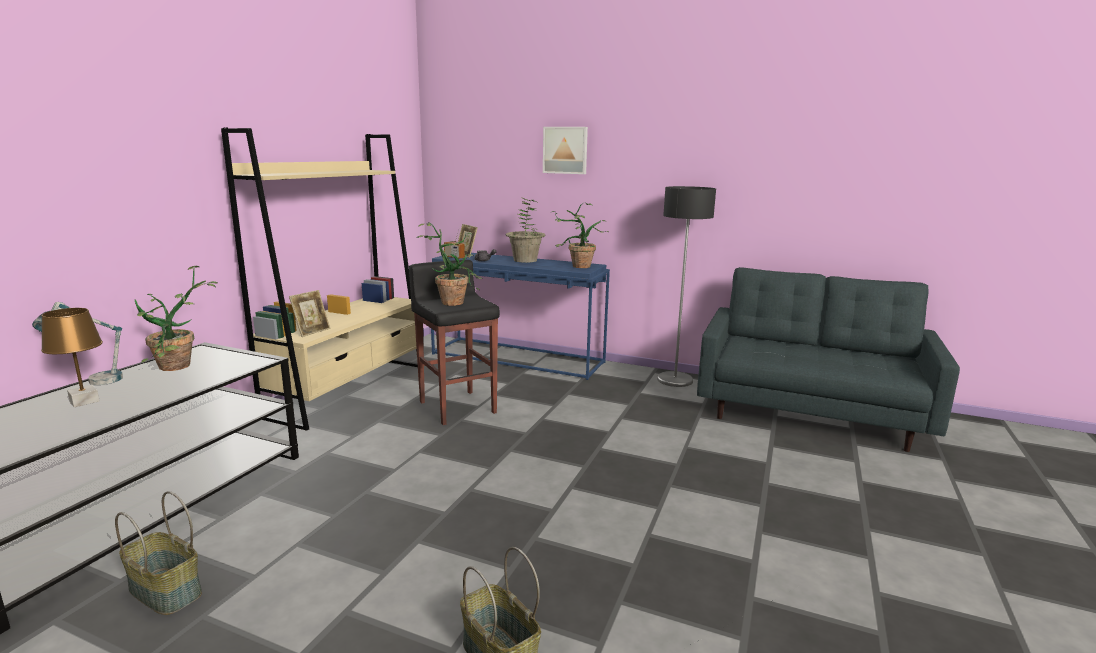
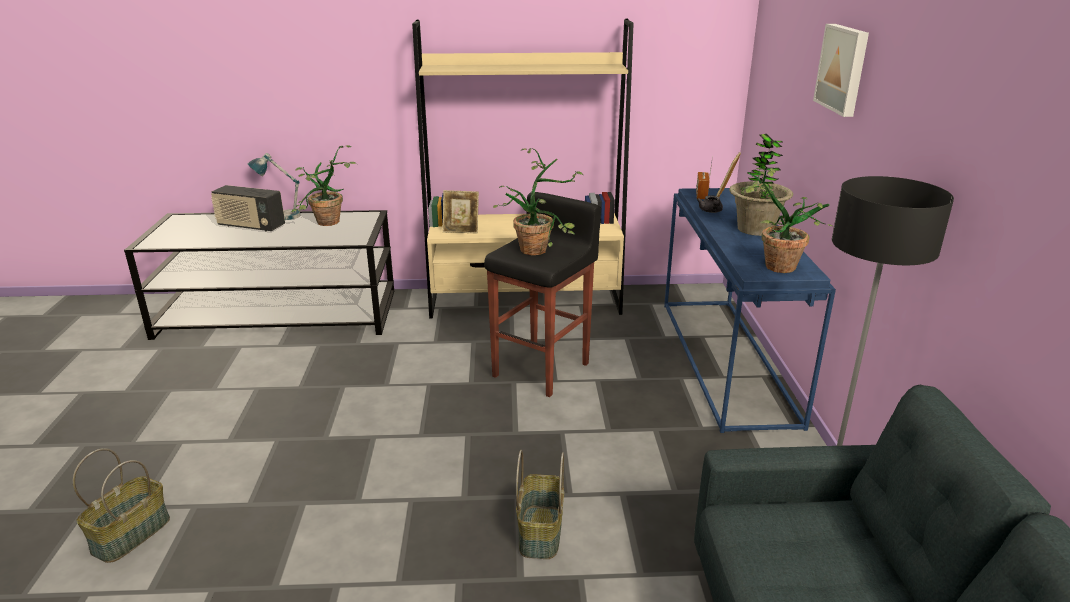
camera: 65 degrees right, 10 degrees up
(85, 401) = (251, 226): brown table lamp -> radio
(164, 592) = (191, 366): basket -> basket (539, 532)

